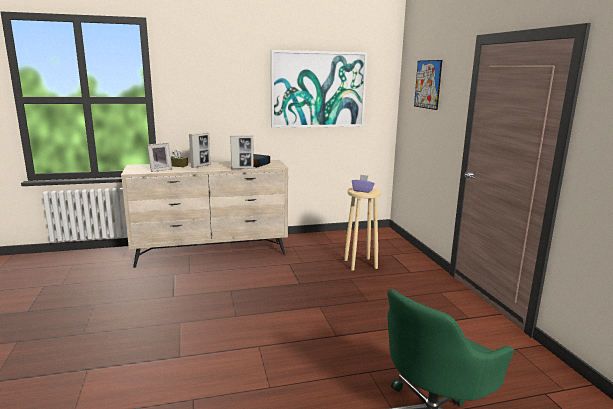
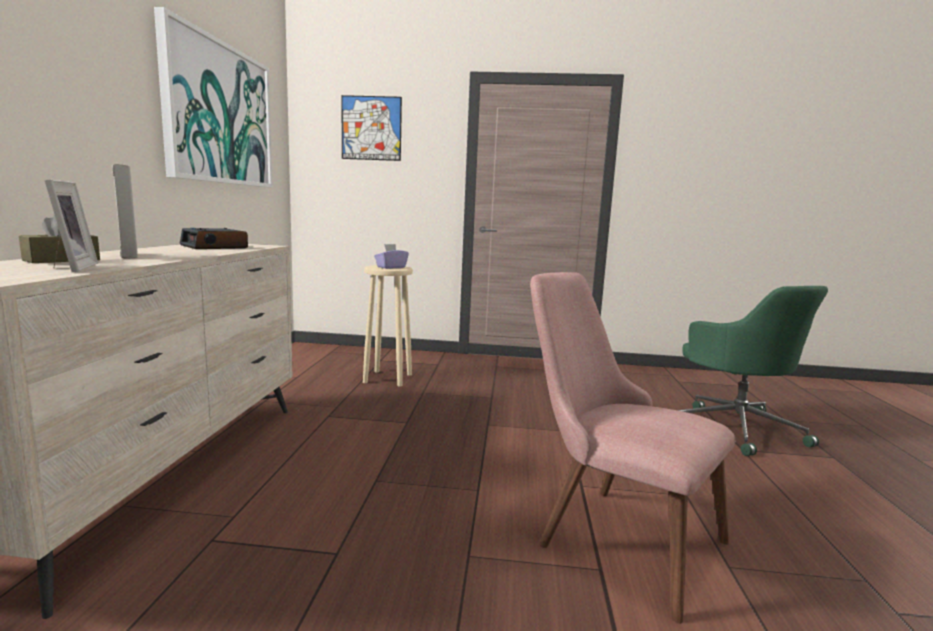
camera: 70 degrees left, 5 degrees down
(211, 358) = (610, 533): none -> pink chair
(242, 168) = (235, 251): picture frame -> none

